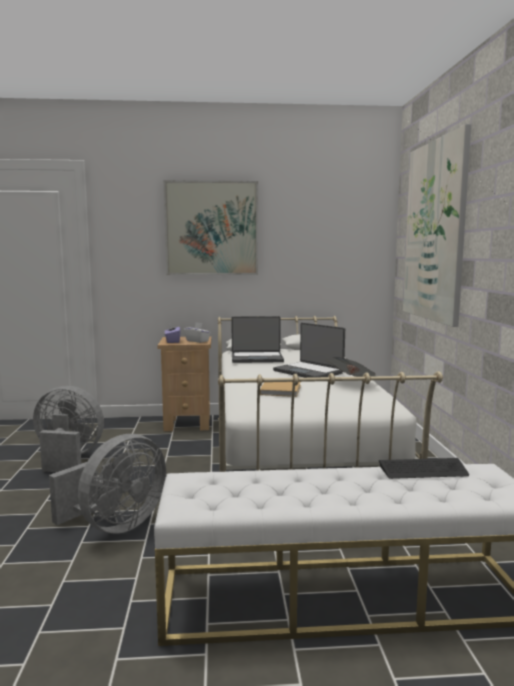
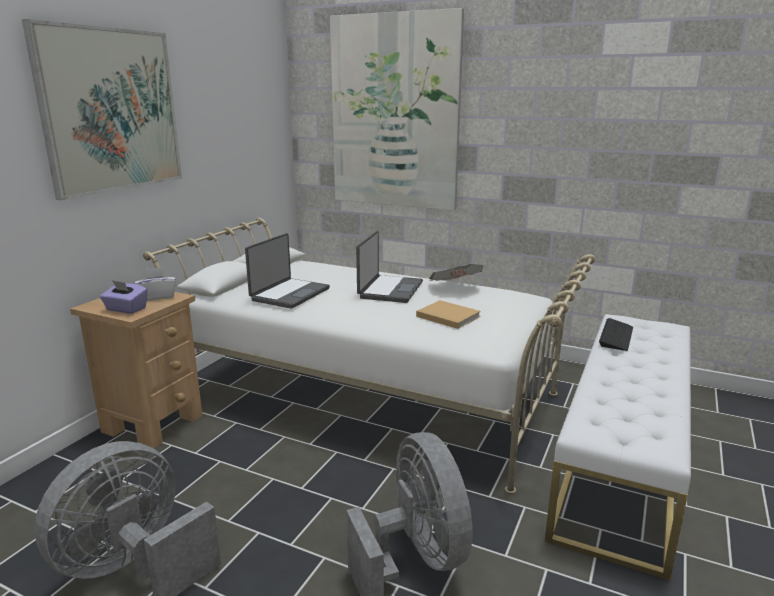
camera: 60 degrees left, 10 degrees up
(309, 372) = (389, 290): laptop -> laptop turned 60 degrees counterclockwise

